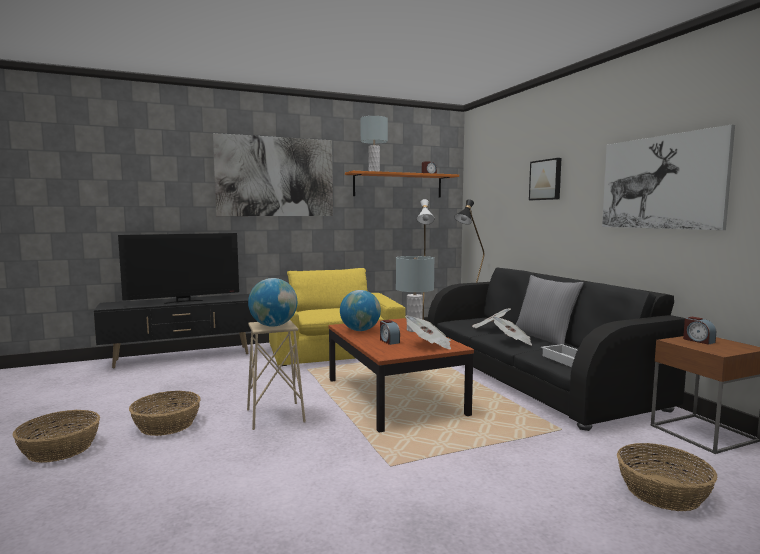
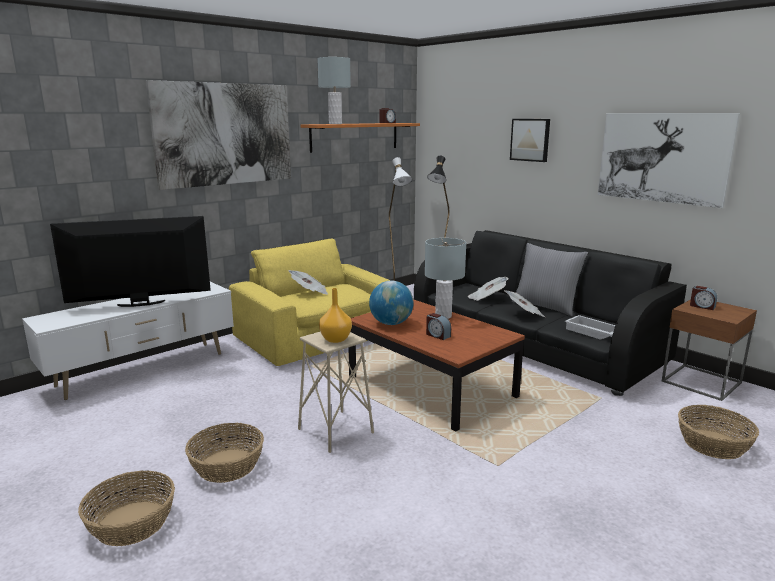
camera: 20 degrees left, 10 degrees up
(183, 301) = (140, 304): television -> television turned 150 degrees counterclockwise
(183, 357) = (144, 370): black tv stand -> white tv stand
(273, 325) = (336, 339): globe -> orange vase
(429, 345) = (481, 335): newspaper -> newspaper (309, 292)

